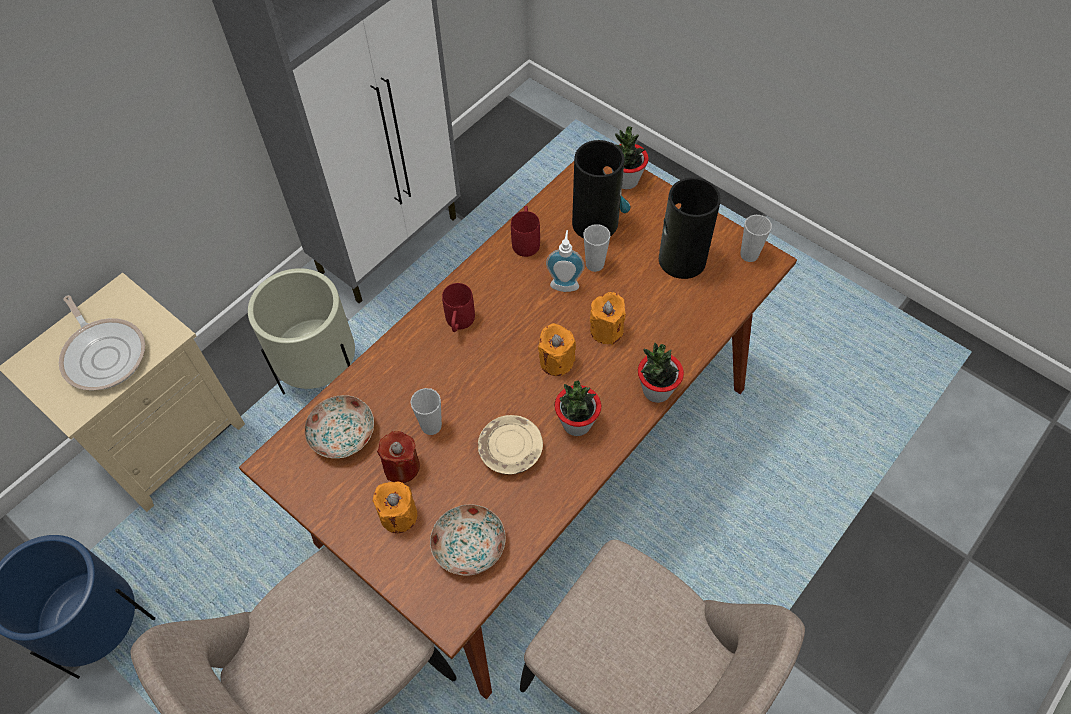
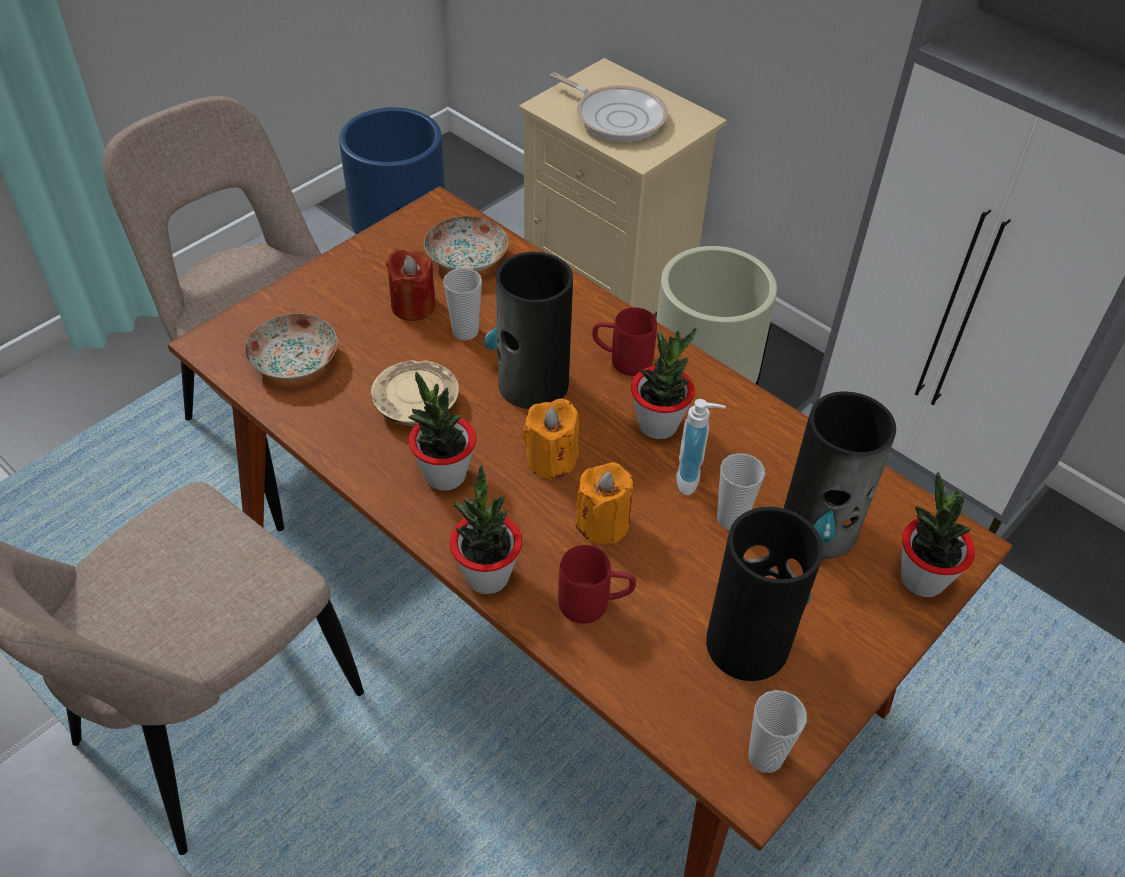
camera: 90 degrees right, 10 degrees down
(104, 354) = (616, 117): frying pan -> frying pan turned 105 degrees counterclockwise
(398, 515) = (350, 303): orange candle -> none
(486, 377) = (532, 384): none -> vase
(519, 302) = (658, 425): none -> potted plant
(526, 240) = (774, 437): red mug -> red mug (595, 604)

